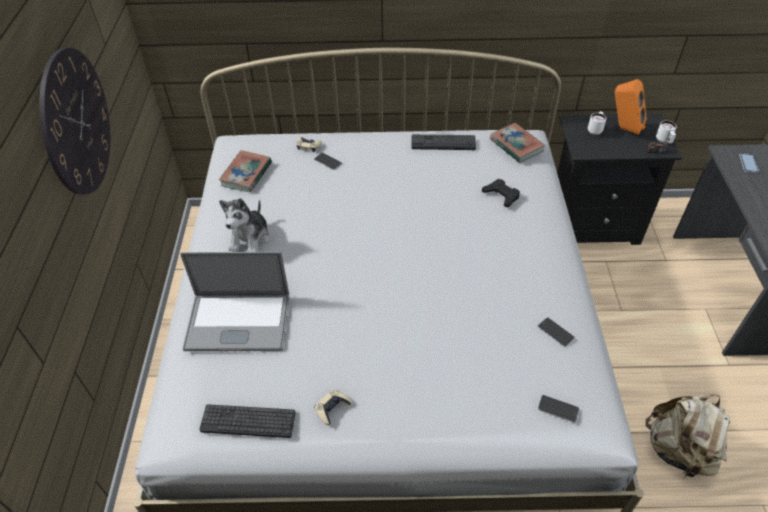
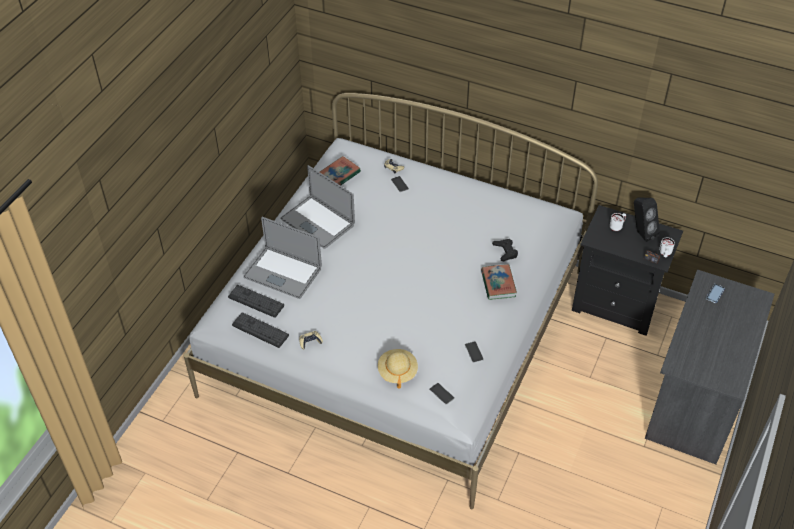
camera: 25 degrees right, 0 degrees up
(76, 122) = (230, 117): wall clock -> none
(250, 238) = (317, 222): plush toy -> laptop
(443, 143) = (491, 198): keyboard -> keyboard (256, 301)
(479, 402) = (397, 372): none -> beige hat
(516, 145) = (545, 218): book -> book (498, 284)
(623, 128) = (641, 233): orange speaker -> black speaker
(678, 450) = (557, 482): beige backpack -> none

